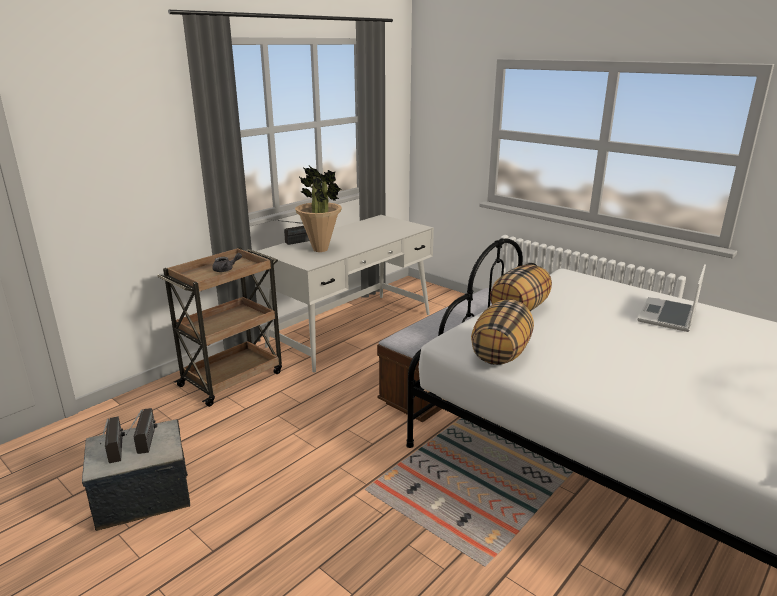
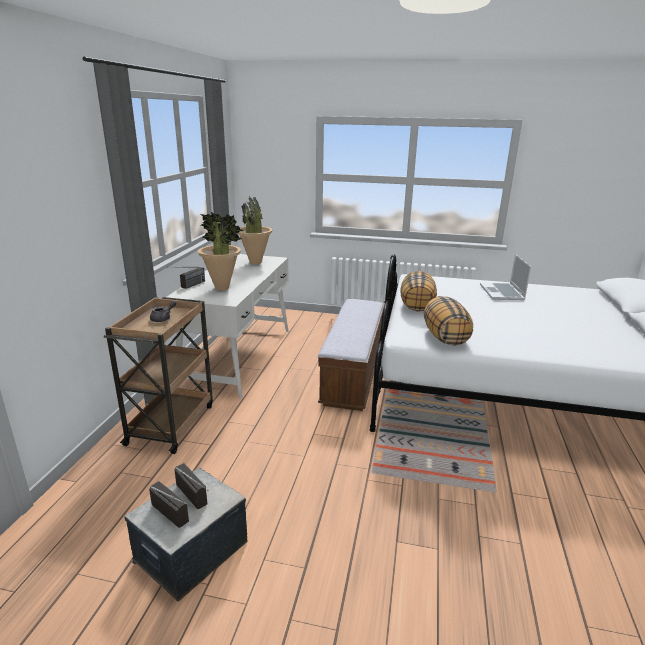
camera: 30 degrees left, 0 degrees up
(390, 228) = (255, 263): none -> potted plant

